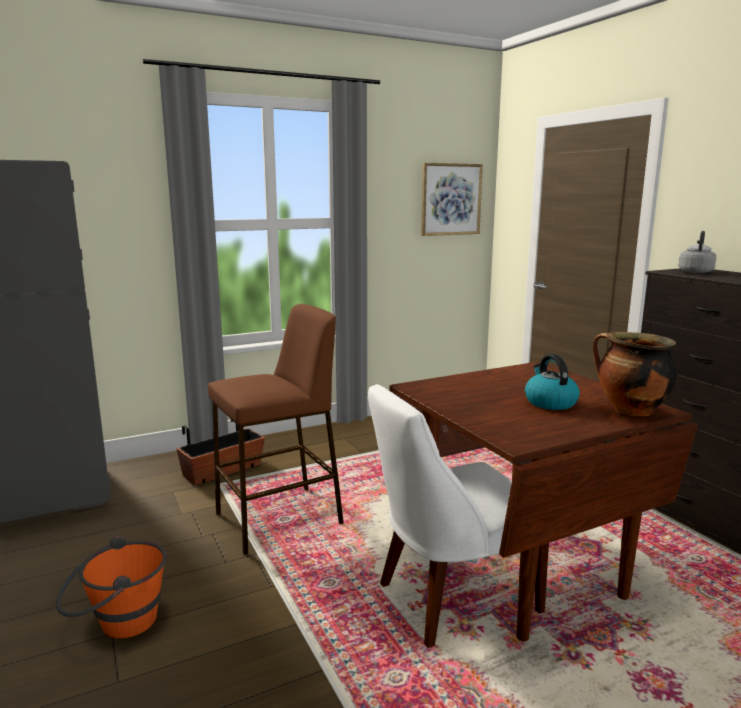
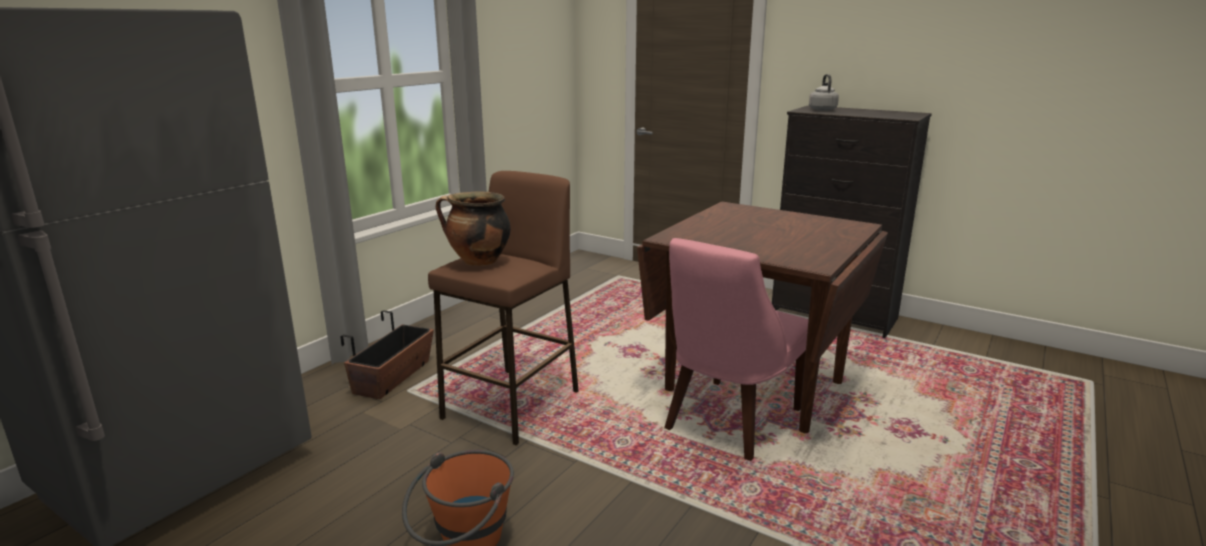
camera: 30 degrees left, 5 degrees up
(450, 199) = (542, 45): picture -> none
(451, 599) = (729, 422): white chair -> pink chair
(549, 402) = (786, 232): kettle -> none
(630, 410) = (845, 229): cooking pot -> cooking pot (478, 262)

